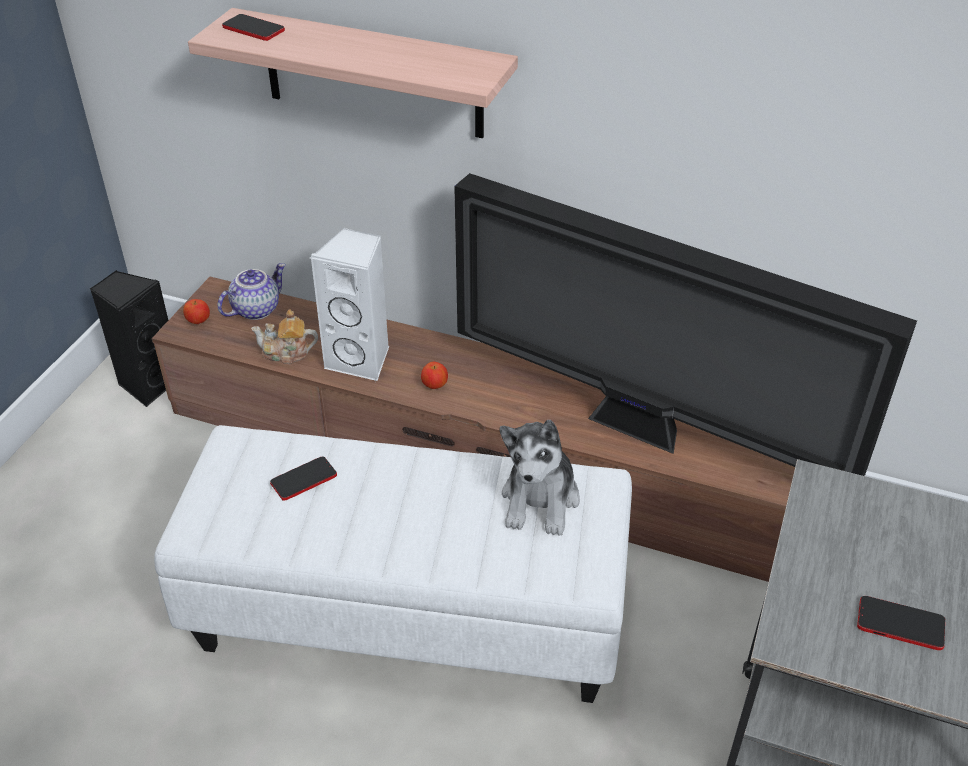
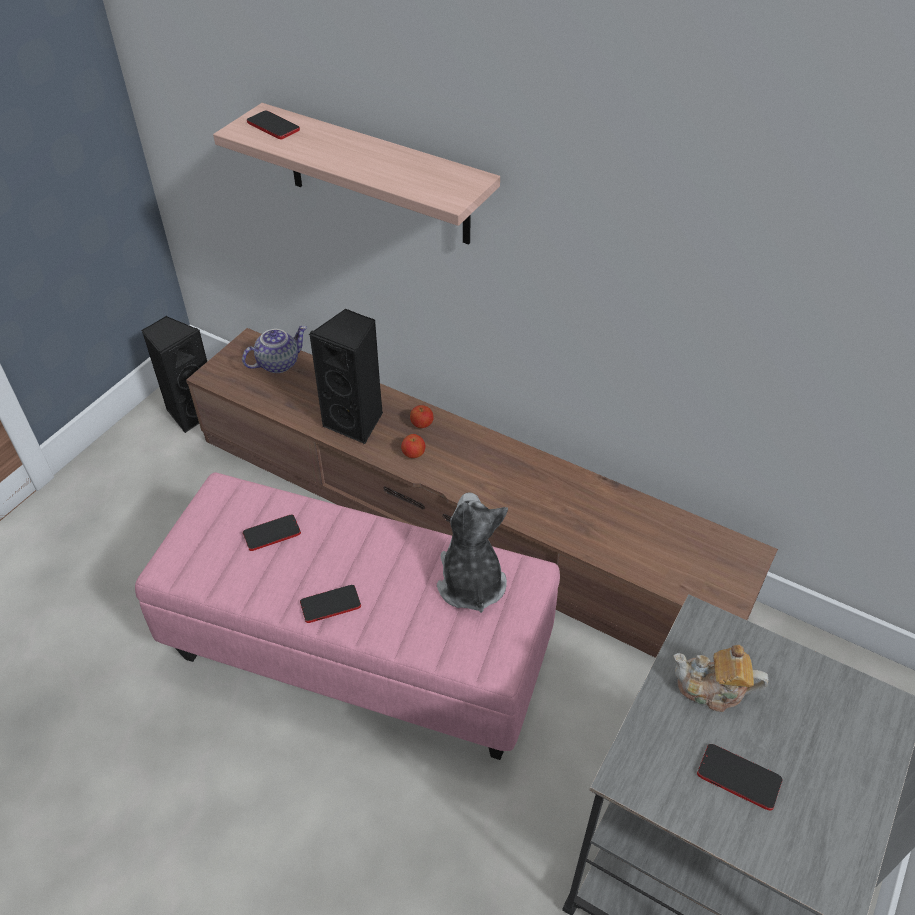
camera: 10 degrees right, 5 degrees up
(198, 321) = (228, 369): apple -> apple (422, 425)
(287, 353) = (294, 408): teapot -> teapot (712, 689)
(361, 359) = (356, 422): white speaker -> black speaker
(390, 543) = (330, 604): none -> phone
(409, 615) = (361, 654): white ottoman -> pink ottoman
(540, 500) = (470, 582): plush toy -> plush toy turned 150 degrees clockwise
(642, 430) = (586, 522): television -> none

